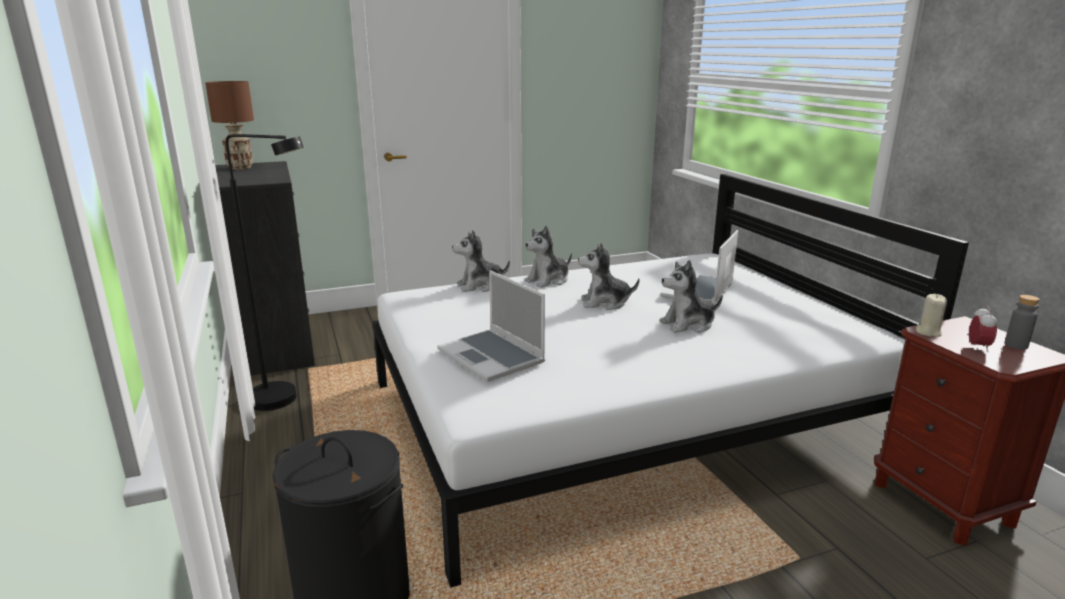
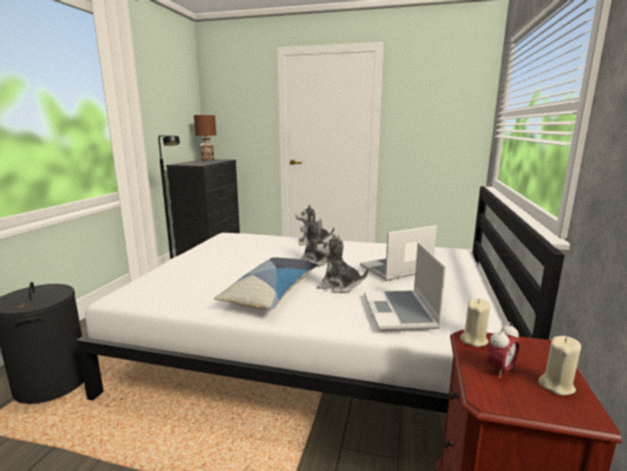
camera: 35 degrees right, 5 degrees down
(480, 286) = (270, 238): plush toy -> none
(493, 357) = (192, 272): laptop -> laptop (400, 312)
(638, 351) = (272, 292): none -> pillow
(1016, 345) = (556, 385): grey bottle -> beige candle

